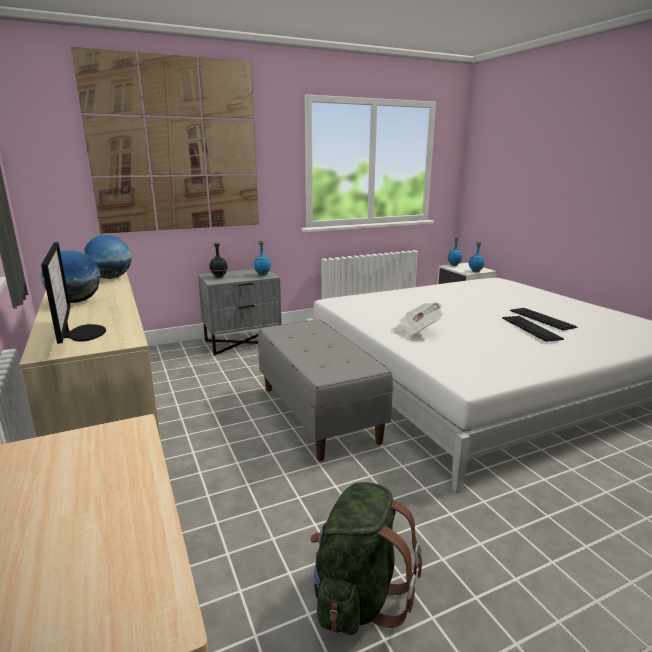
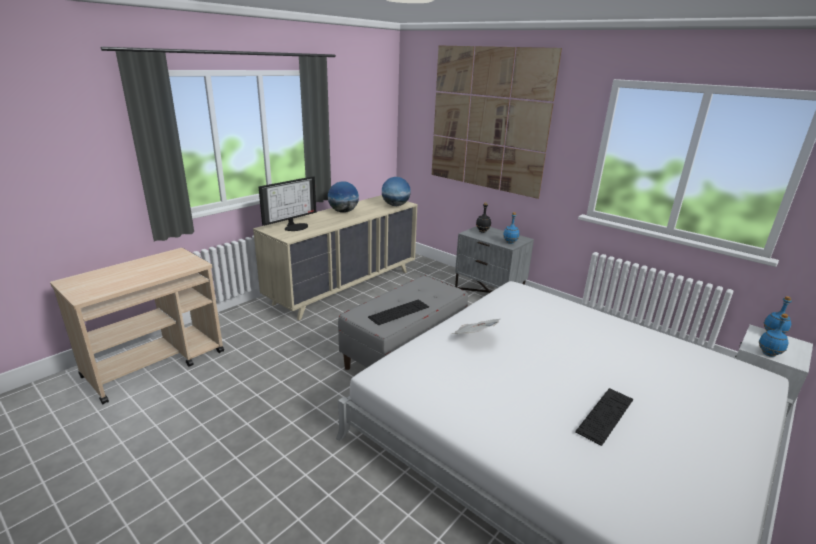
camera: 65 degrees right, 5 degrees up
(358, 596) = (229, 409): green backpack -> none
(531, 328) = (557, 406): keyboard -> keyboard (399, 312)

